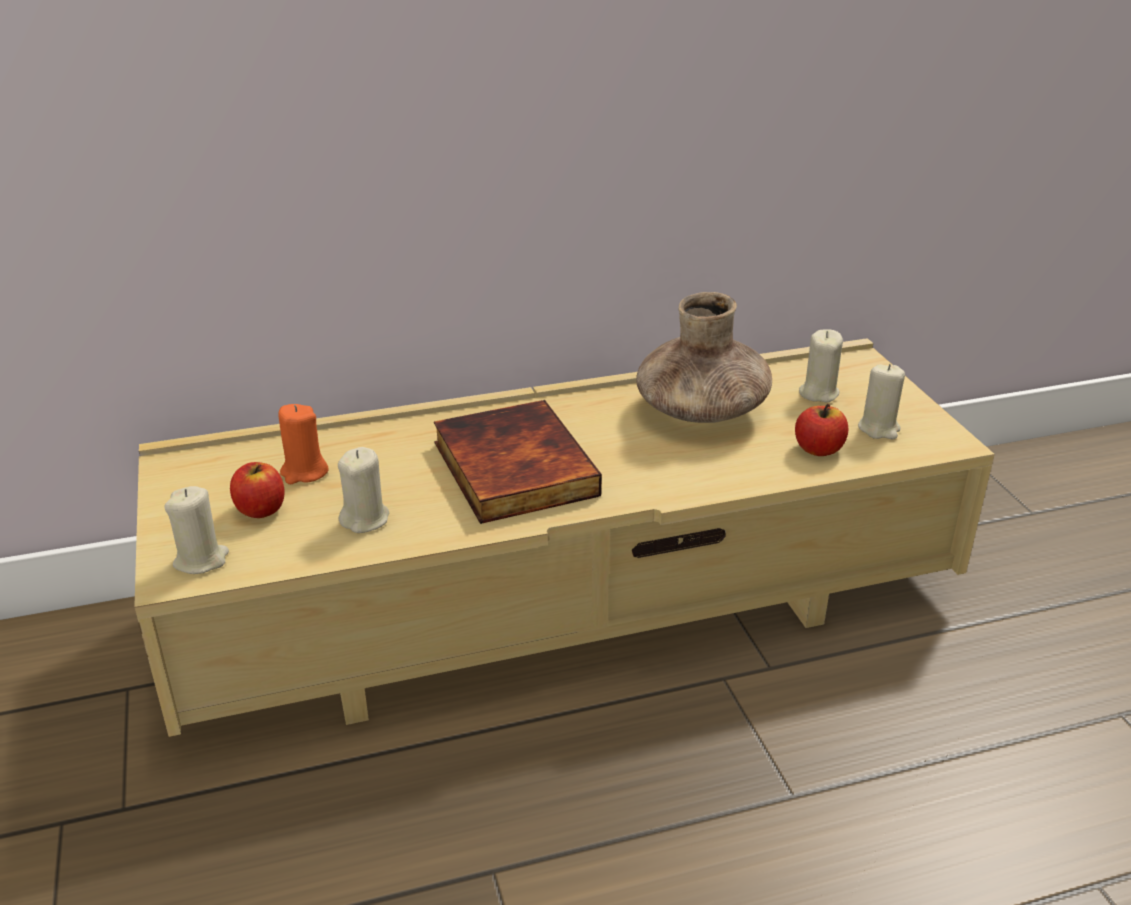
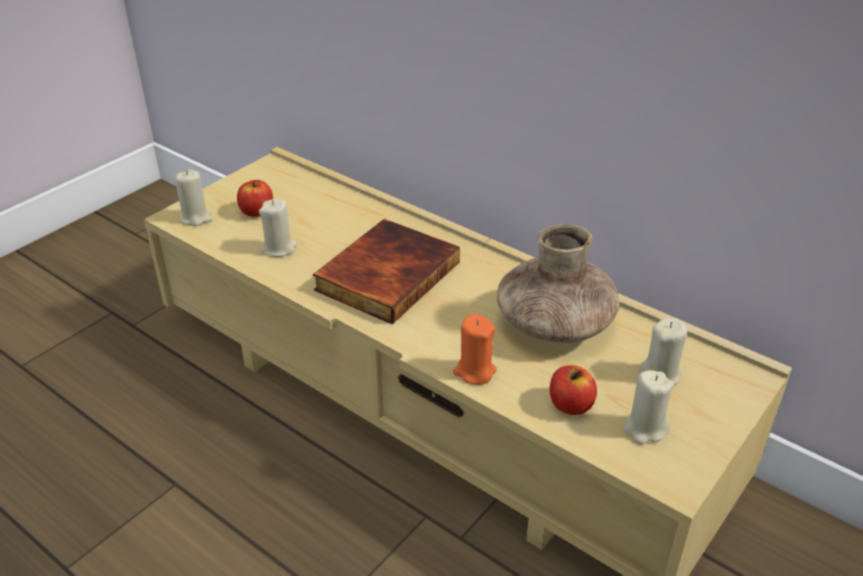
camera: 55 degrees right, 5 degrees up
(304, 472) = (305, 206): orange candle -> orange candle (474, 371)

